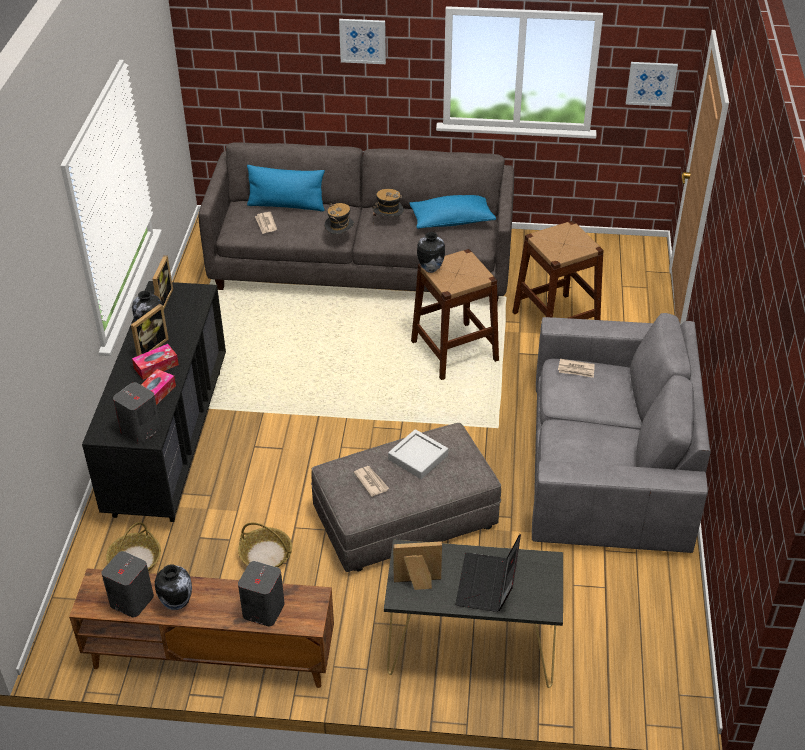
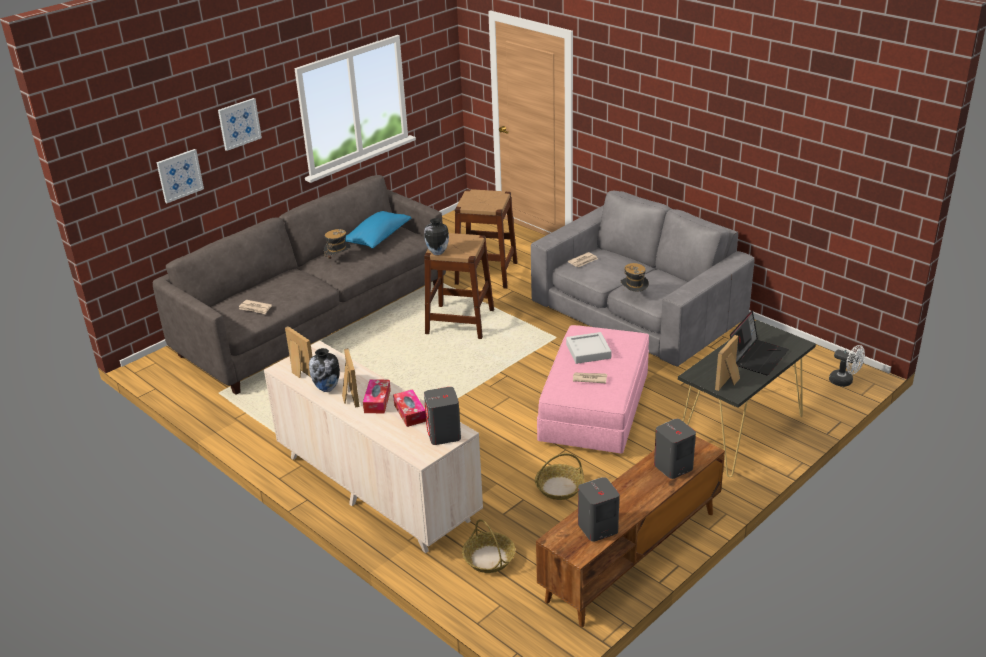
camera: 50 degrees left, 10 degrees down
(169, 440) = (376, 488): black dresser -> beige dresser
(177, 603) = (624, 506): vase -> none
(286, 205) = (247, 292): blue pillow -> none
(340, 237) = (324, 285): hat -> hat (634, 296)
(405, 518) = (595, 410): grey ottoman -> pink ottoman
(488, 585) = (757, 356): laptop -> laptop turned 105 degrees counterclockwise
(651, 83) = (436, 80): picture -> picture (179, 175)
(657, 698) = (844, 381): none -> white fan

